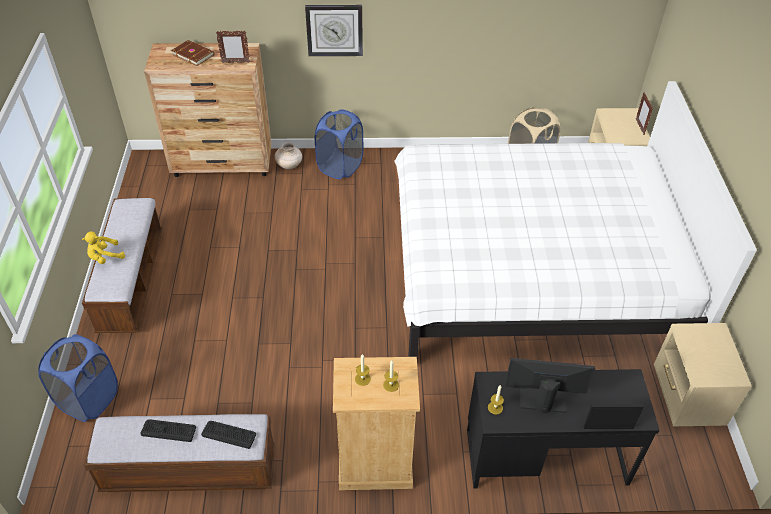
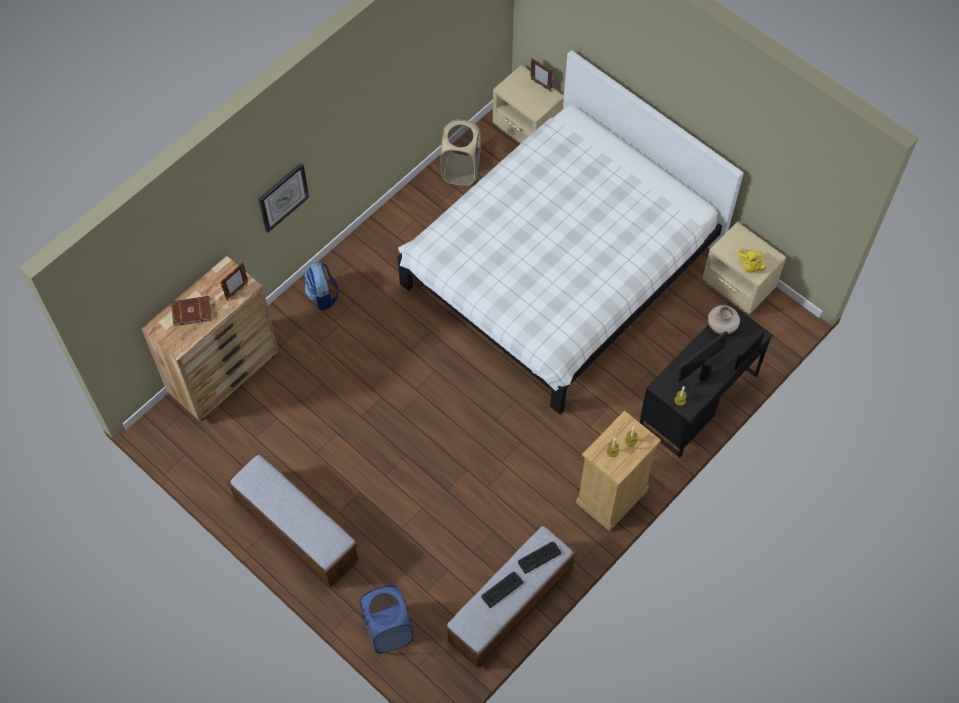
camera: 45 degrees left, 15 degrees up
(105, 257) = (295, 528): yellow plush toy -> yellow plush toy (749, 266)
(289, 165) = (281, 329): beige vase -> beige vase (722, 326)
(340, 167) = (322, 296): blue laundry basket -> backpack

